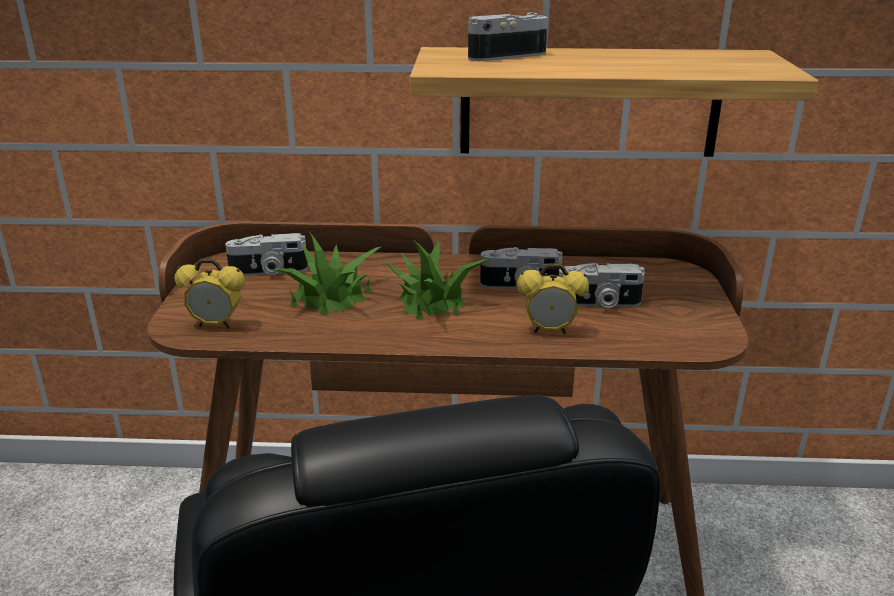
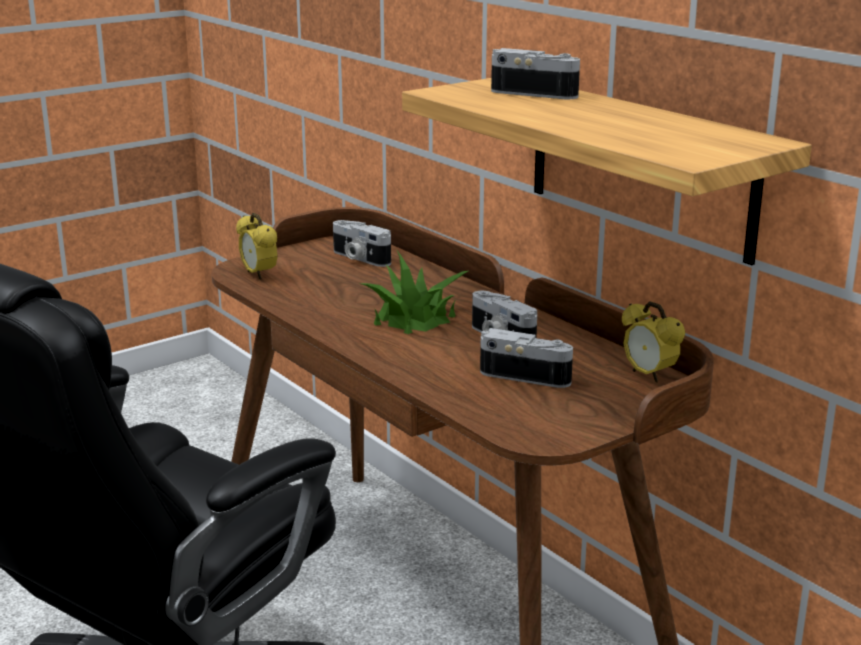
camera: 50 degrees right, 5 degrees down
(330, 296) = (358, 287): potted plant -> none
(549, 330) = (439, 371): alarm clock -> alarm clock (649, 375)
(599, 303) = (526, 375): camera -> camera turned 150 degrees clockwise

